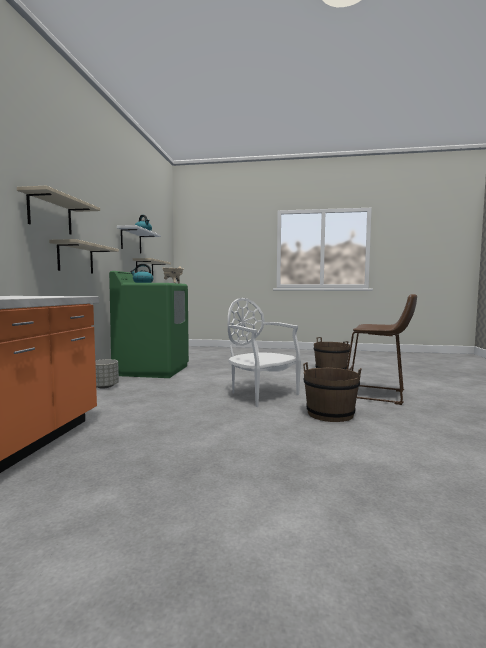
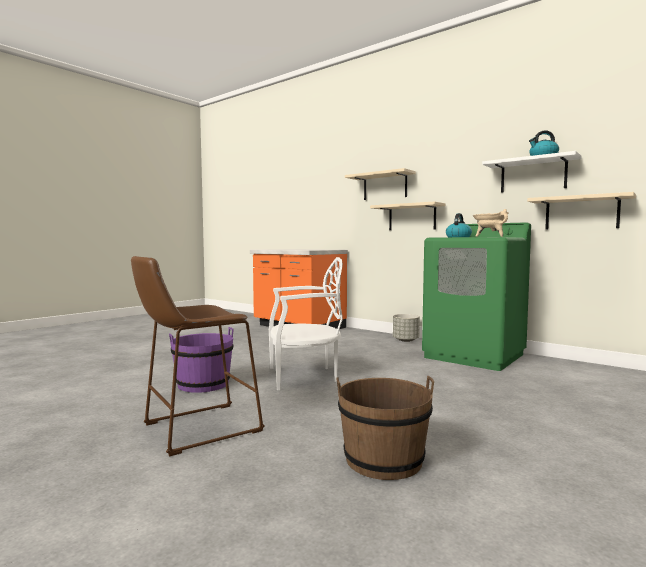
camera: 120 degrees right, 0 degrees up
(330, 414) = (203, 384): brown bucket -> purple bucket

